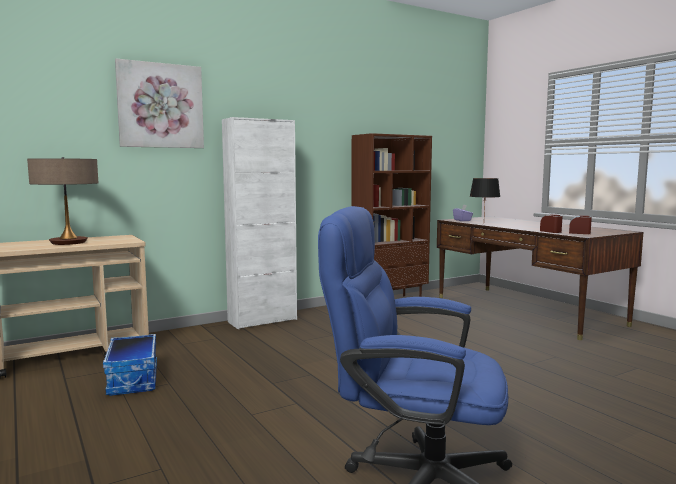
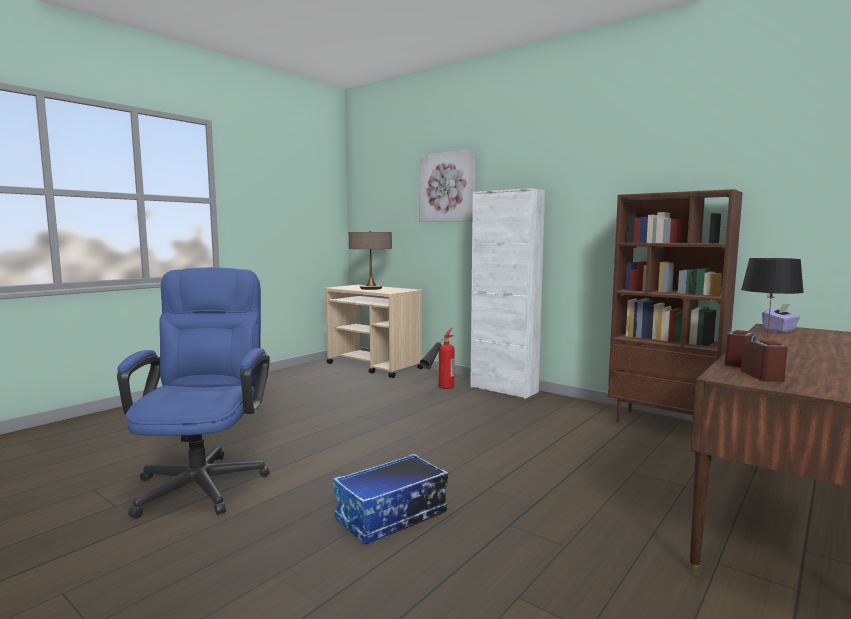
camera: 70 degrees right, 0 degrees up
(134, 379) = (343, 385): storage box -> storage box (391, 517)
(230, 341) = (439, 390): none -> fire extinguisher

